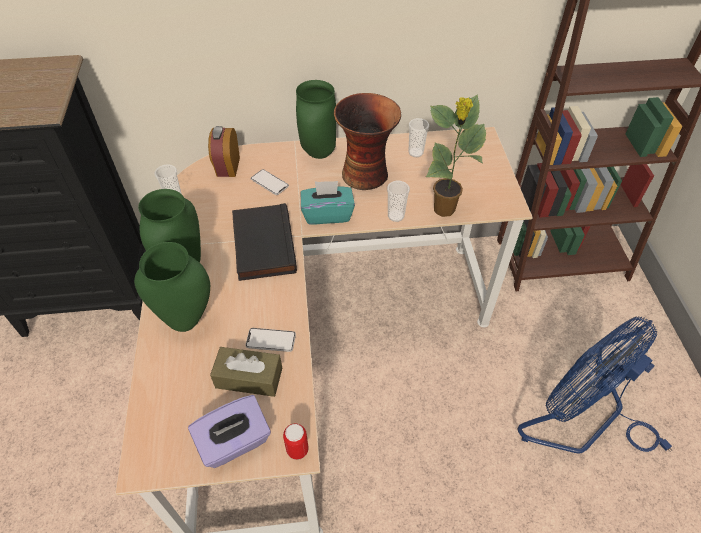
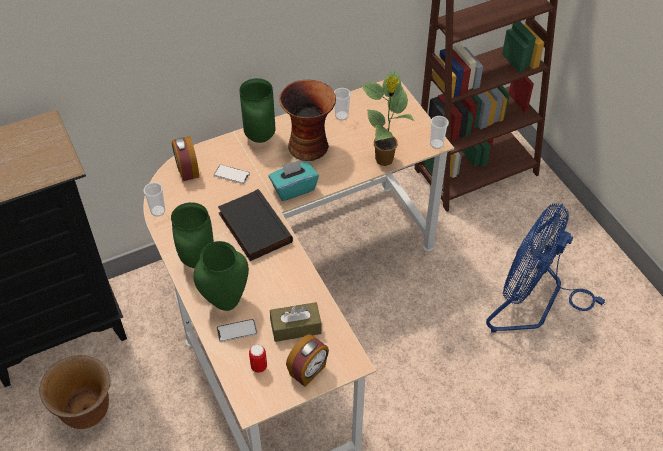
camera: 20 degrees left, 0 degrees up
(77, 386) = (87, 411): none -> brown planter
(234, 442) = (308, 371): purple tissue box -> alarm clock
(271, 340) = (298, 297): phone -> phone (237, 331)
(297, 449) = (354, 362): can -> can (259, 366)
(396, 216) = (349, 175): cup -> cup (436, 144)

